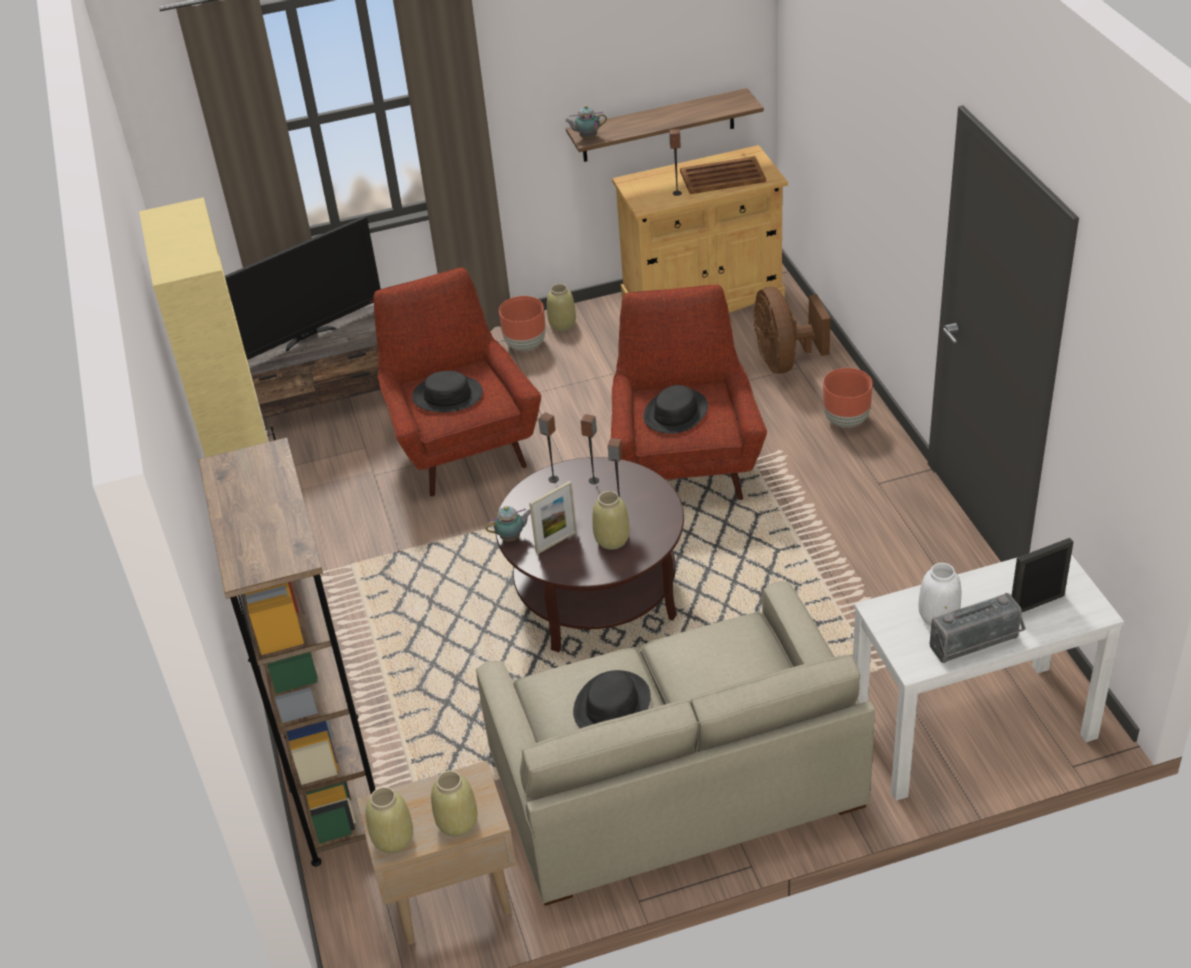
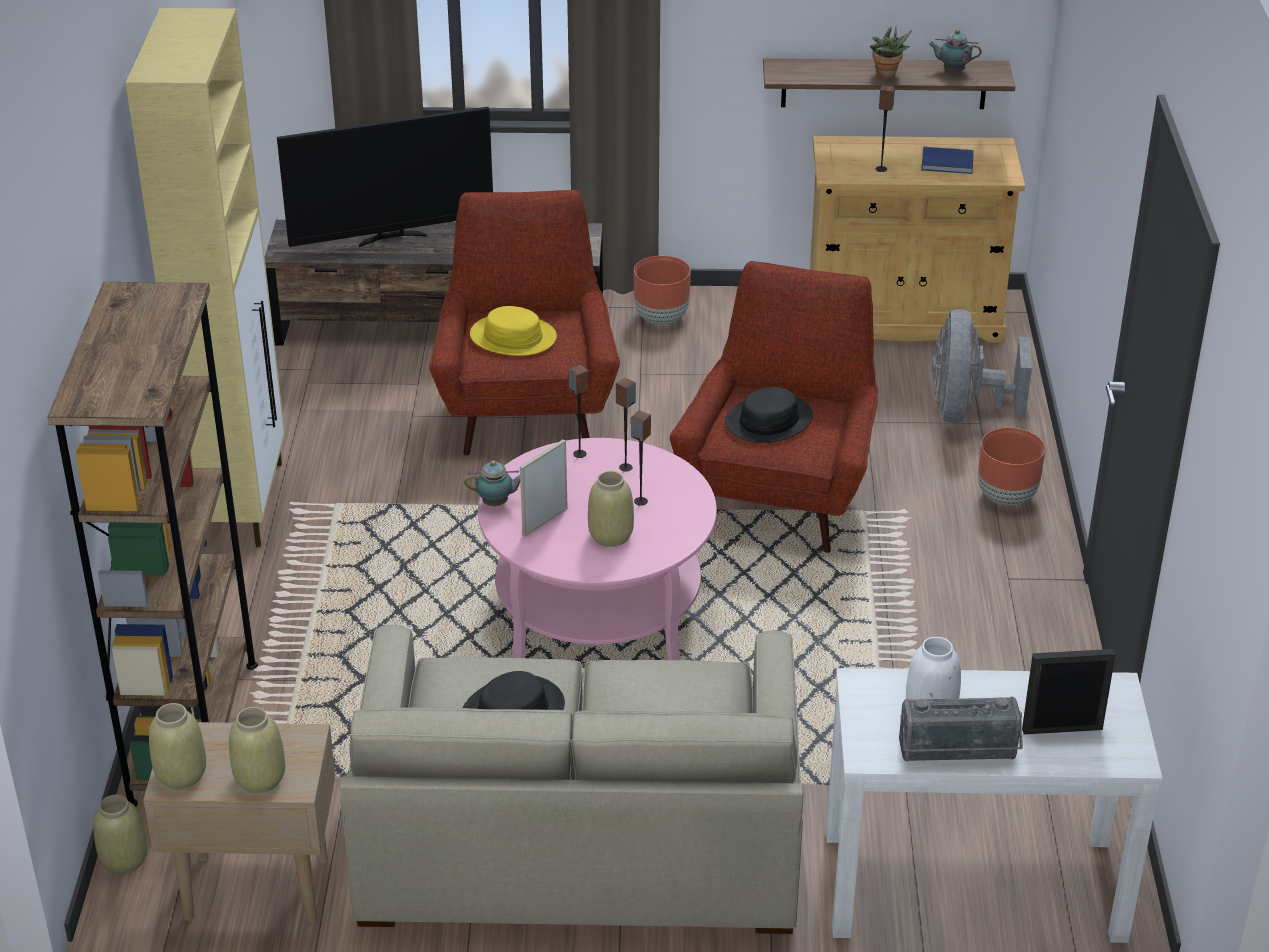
camera: 15 degrees right, 5 degrees down
(447, 396) = (513, 337): black hat -> yellow hat
(556, 542) = (545, 522): picture frame -> picture frame turned 150 degrees clockwise
(562, 324) = (717, 306): beige vase -> beige vase (123, 860)
(586, 137) = (781, 73): teapot -> teapot (952, 71)
(596, 593) = (598, 609): brown coffee table -> pink coffee table
(665, 120) = (887, 75): none -> potted plant
(723, 176) = (948, 163): brown tray -> blue book
(784, 361) = (966, 411): brown fan -> grey fan

